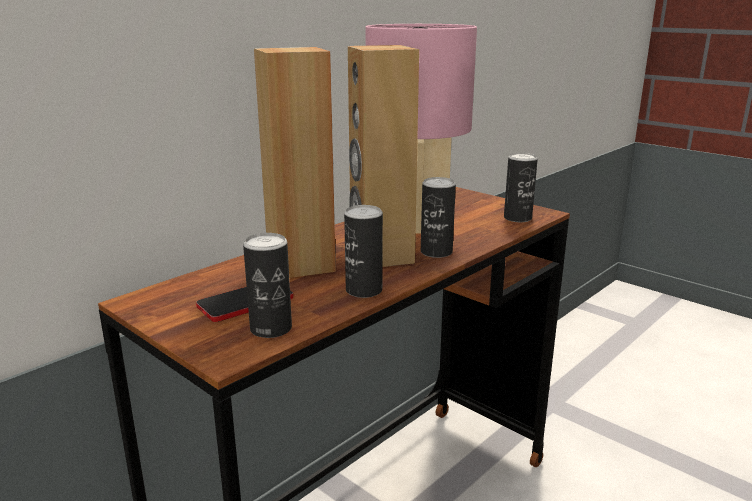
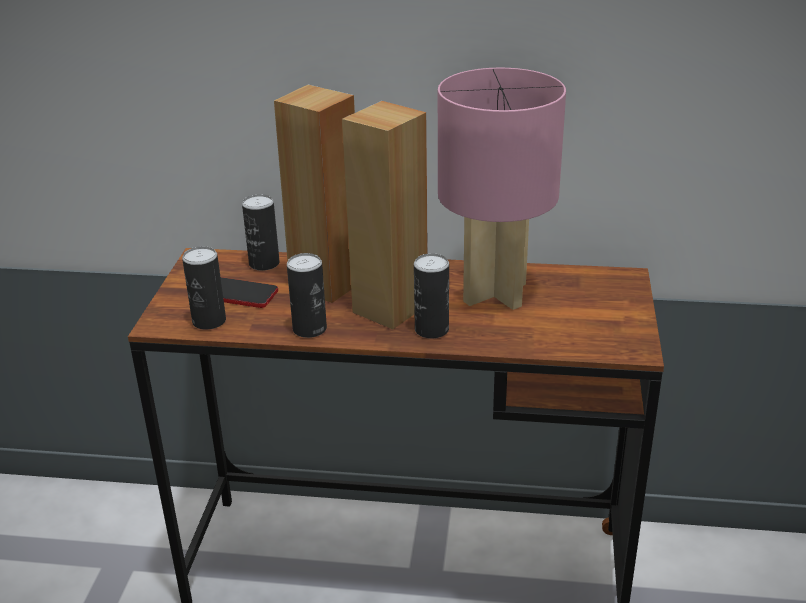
camera: 55 degrees right, 10 degrees up
(517, 218) = (592, 340): can -> can (264, 263)

